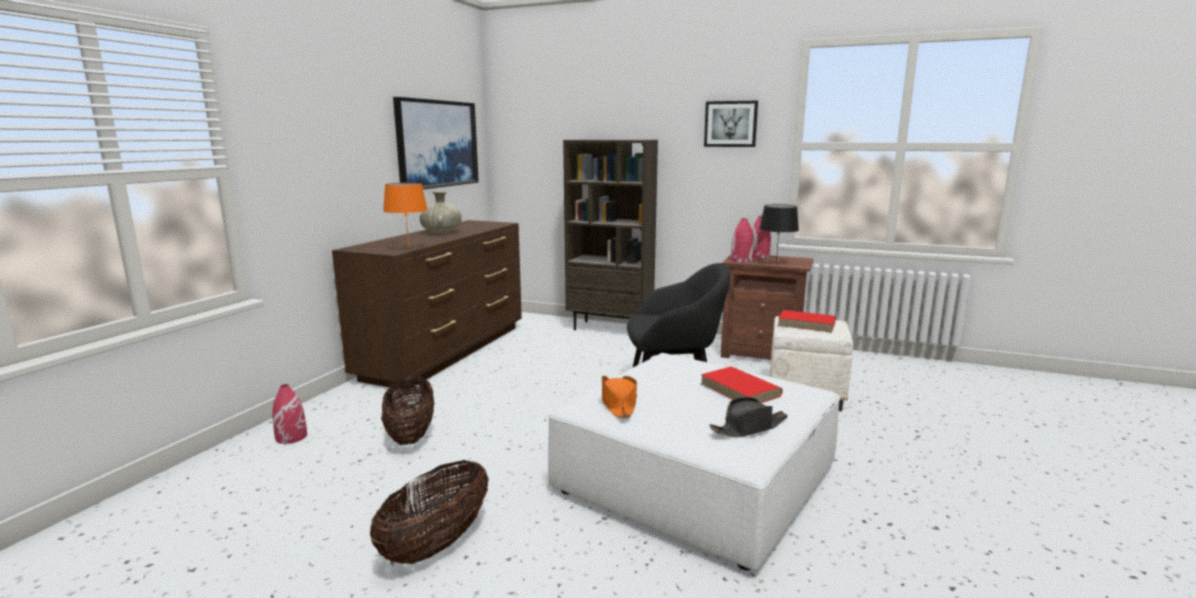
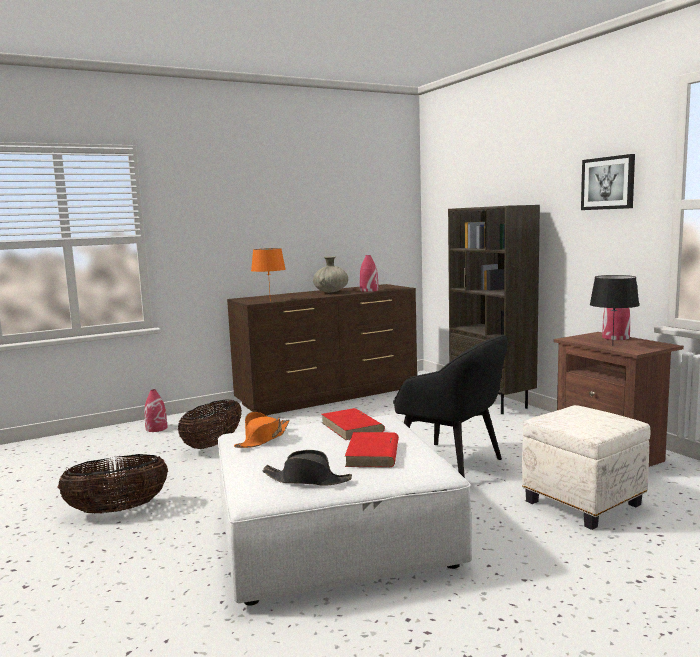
camera: 40 degrees right, 5 degrees down
(437, 144) = (351, 216): picture -> none
(741, 260) = (582, 339): red vase -> red vase (369, 290)
(807, 324) = (580, 416): red book -> red book (352, 427)

